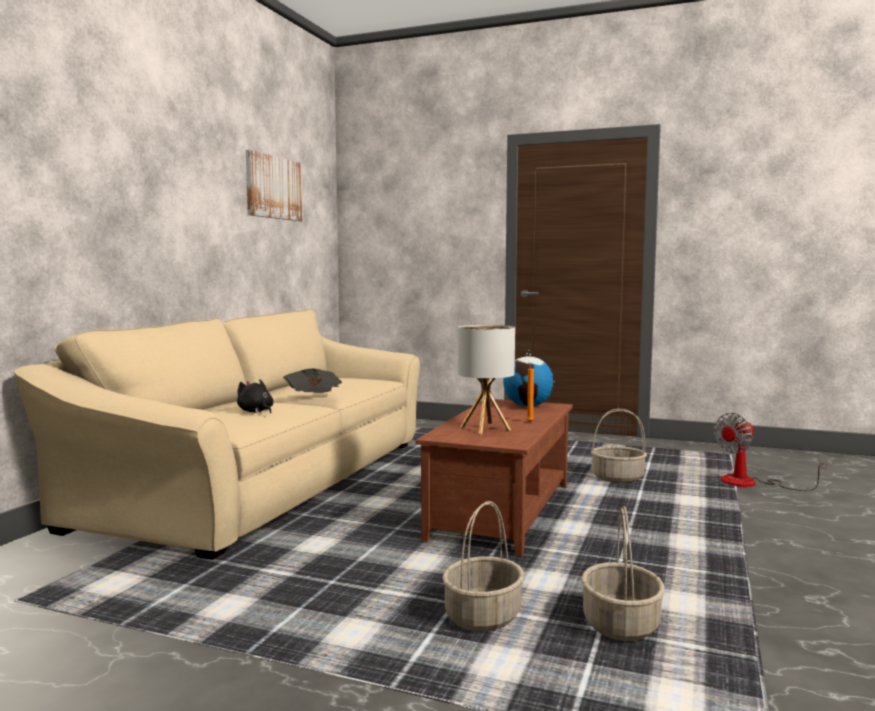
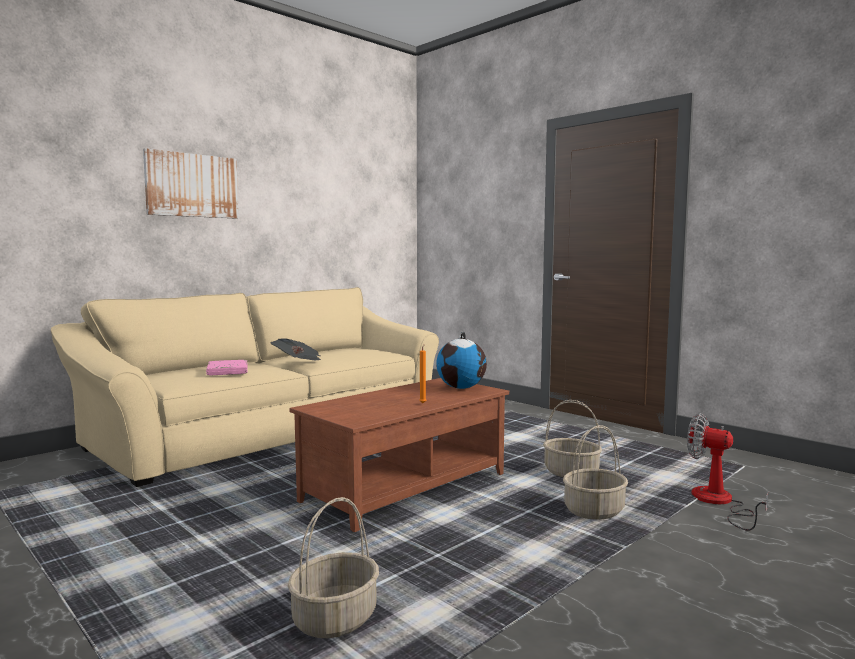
camera: 25 degrees right, 0 degrees up
(256, 411) = (227, 371): black plush toy -> pink book
(274, 187) = (335, 183): picture -> picture (192, 185)
(483, 617) = (237, 579): basket -> basket (594, 511)
(485, 428) = (368, 404): table lamp -> none
(751, 483) = (718, 502): fan -> fan turned 45 degrees clockwise

